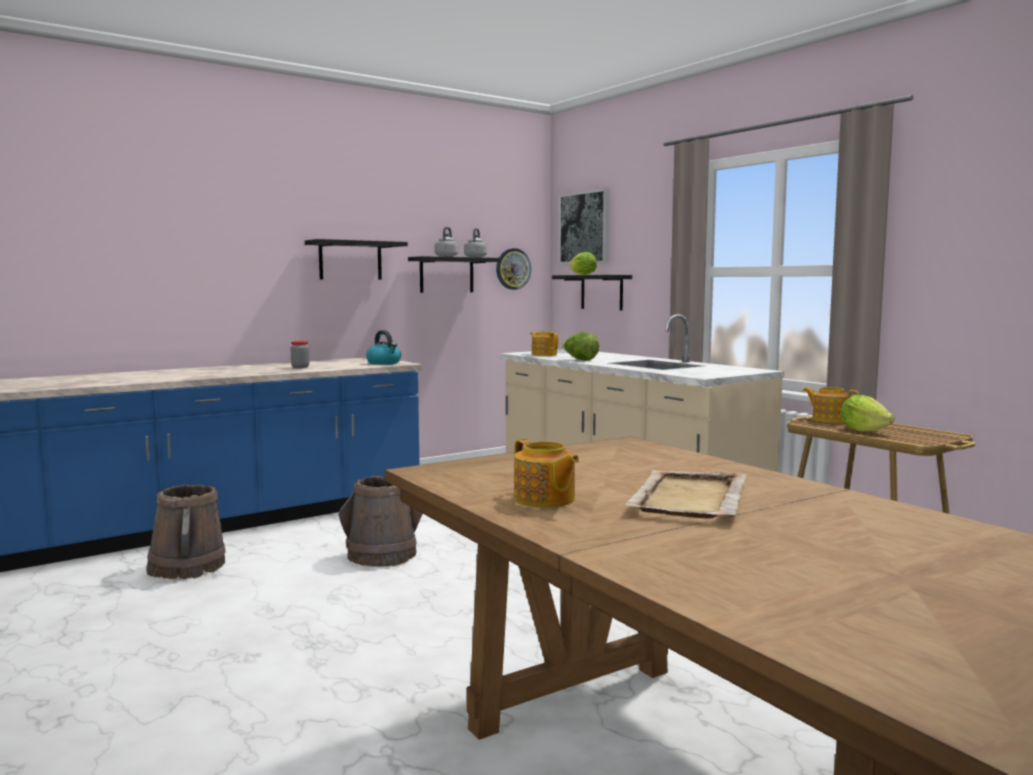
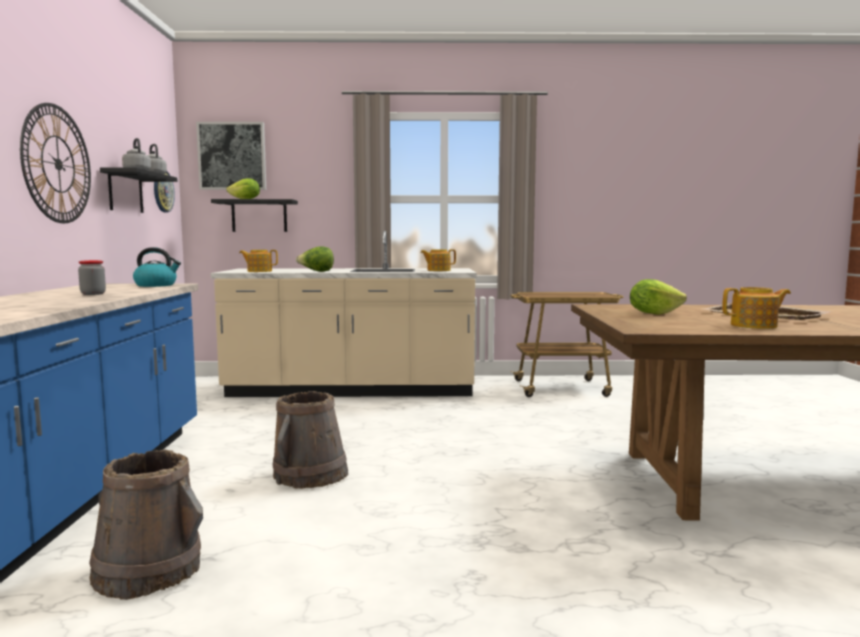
camera: 55 degrees left, 0 degrees up
(350, 260) = (57, 164): black shelf -> wall clock
(829, 419) = (530, 293): teapot -> teapot (438, 270)
(864, 430) = (566, 296): lettuce -> lettuce (653, 313)

